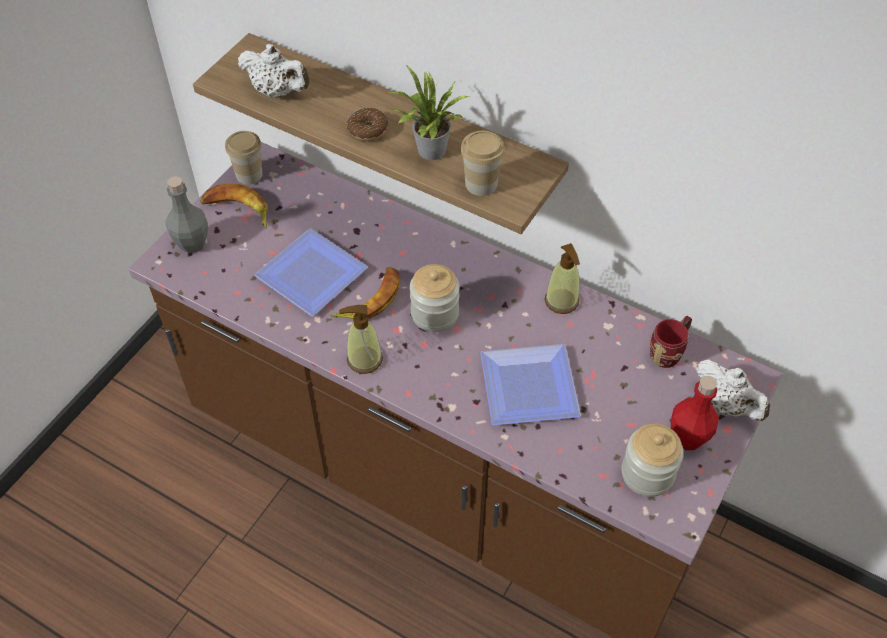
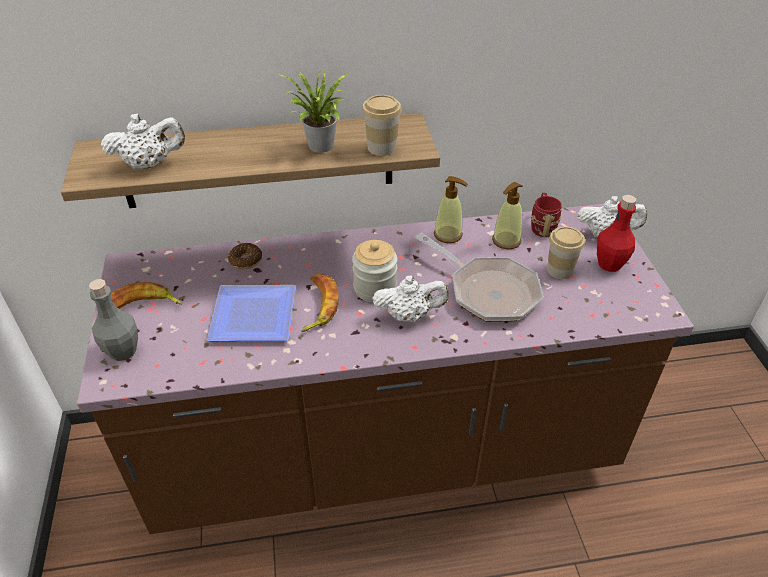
camera: 40 degrees left, 10 degrees down
(249, 174) = (124, 279): cup -> cup (559, 270)
(364, 359) = (358, 346): soap dispenser -> soap dispenser (506, 241)
(368, 129) = (256, 155): donut -> donut (246, 260)
(435, 360) = (409, 315): none -> white teapot
(531, 384) = (487, 291): plate -> frying pan
(647, 474) = (614, 297): jar -> none

